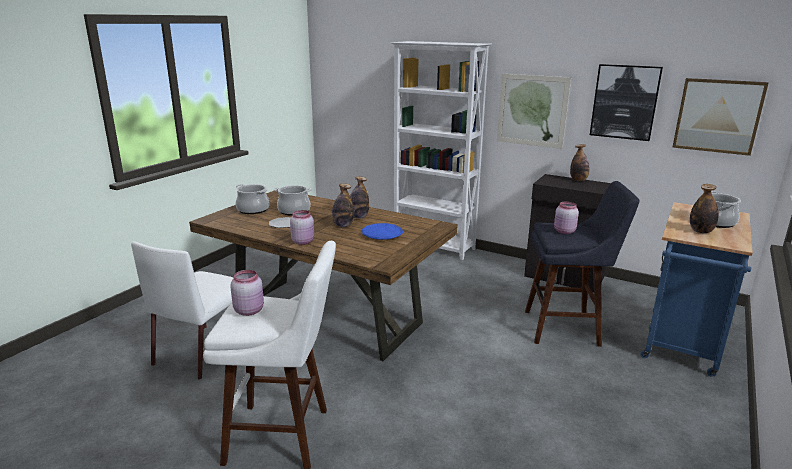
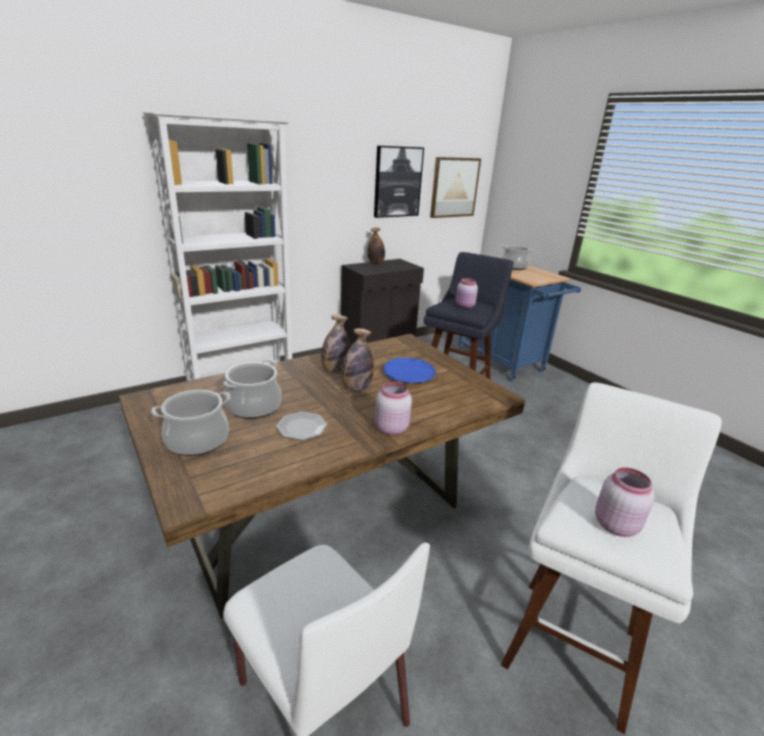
camera: 65 degrees left, 5 degrees up
(532, 110) = (321, 200): picture -> none
(701, 231) = (528, 274): bottle -> none

